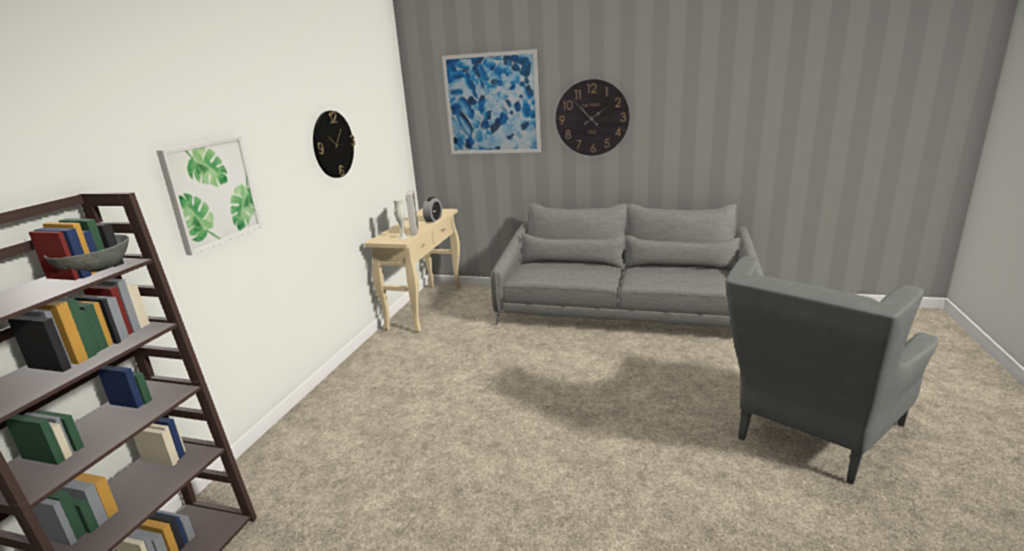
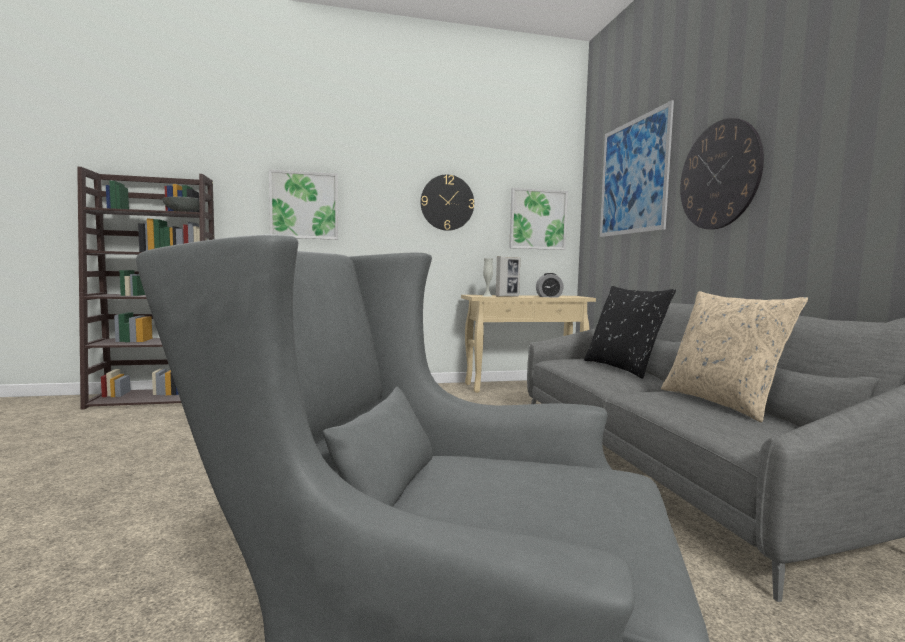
camera: 60 degrees right, 15 degrees down
(389, 142) = (537, 219): none -> picture
(571, 265) = (623, 368): none -> black pillow
(668, 269) = (721, 403): none -> beige pillow

